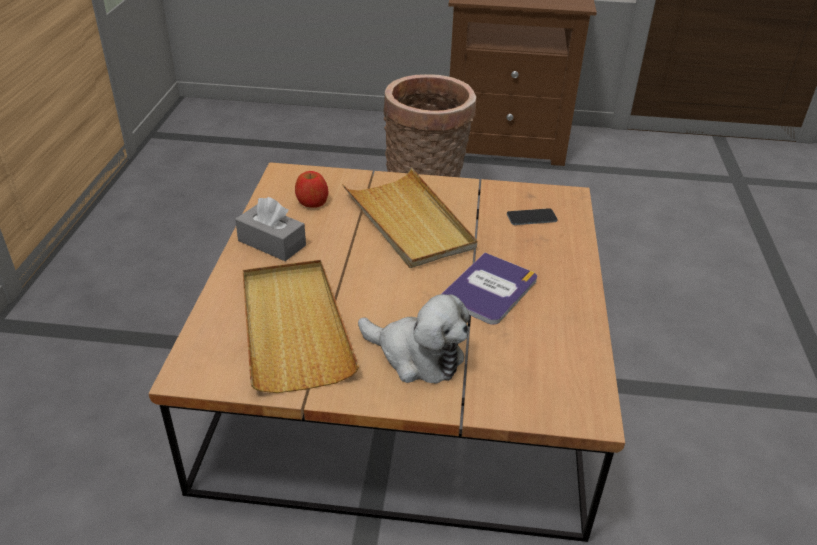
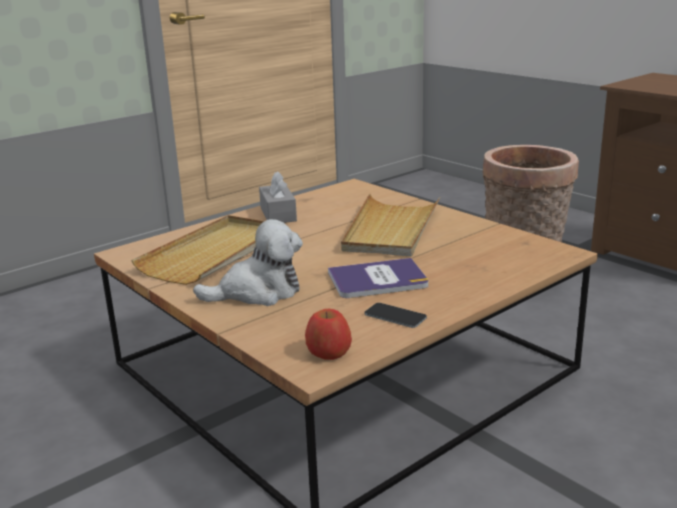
camera: 45 degrees right, 15 degrees down
(312, 202) = (343, 202): apple -> apple (329, 351)
(417, 356) = (258, 292): plush toy -> plush toy turned 90 degrees counterclockwise
(531, 217) = (499, 254): phone -> phone (395, 316)

